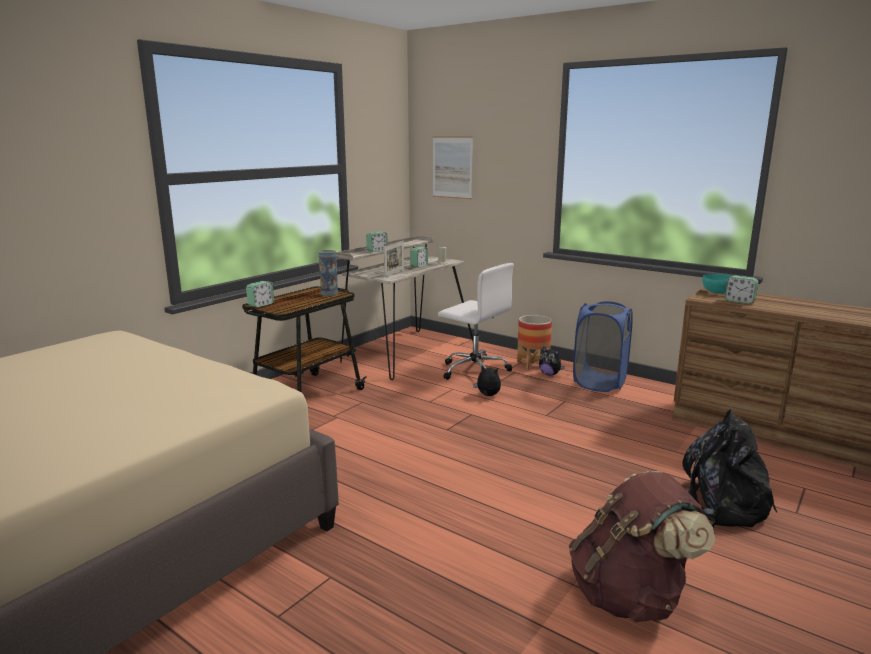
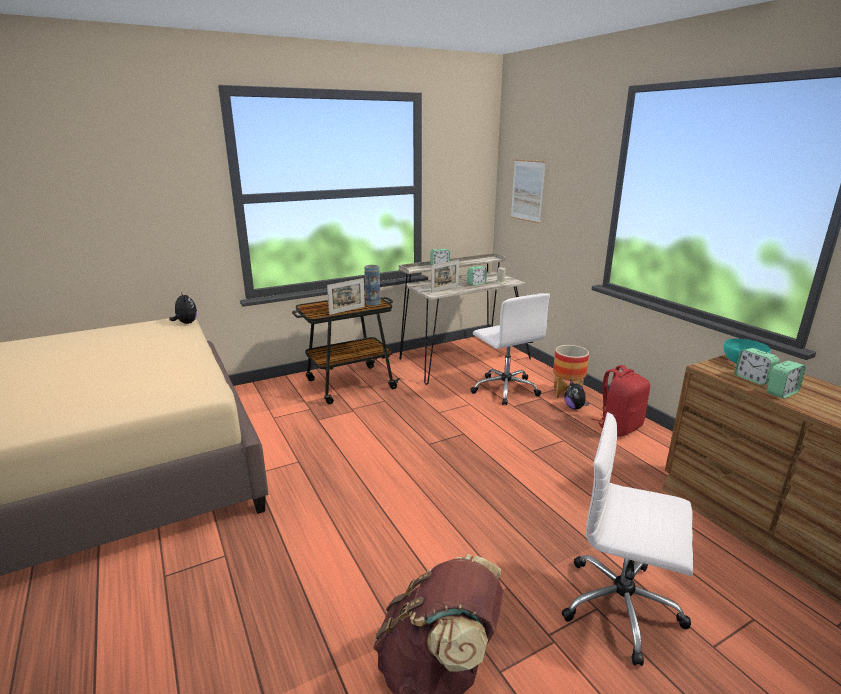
camera: 25 degrees right, 5 degrees up
(261, 305) = (308, 307): alarm clock -> alarm clock (782, 393)
(310, 303) = (347, 310): none -> picture frame
(487, 395) = (494, 418): plush toy -> plush toy (186, 323)
(599, 382) = (619, 427): blue laundry basket -> red backpack
(718, 506) = (623, 607): black backpack -> white office chair

